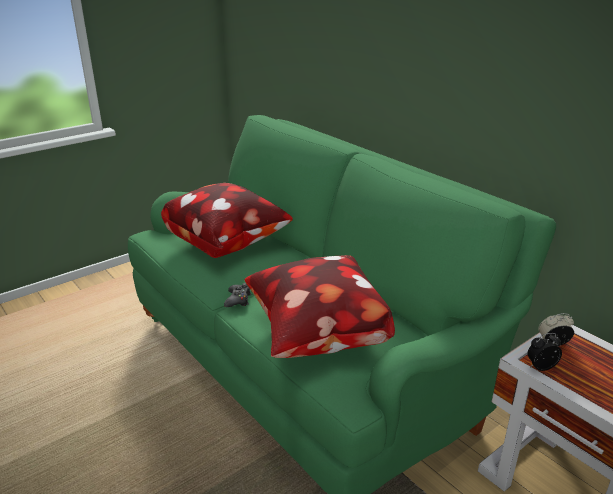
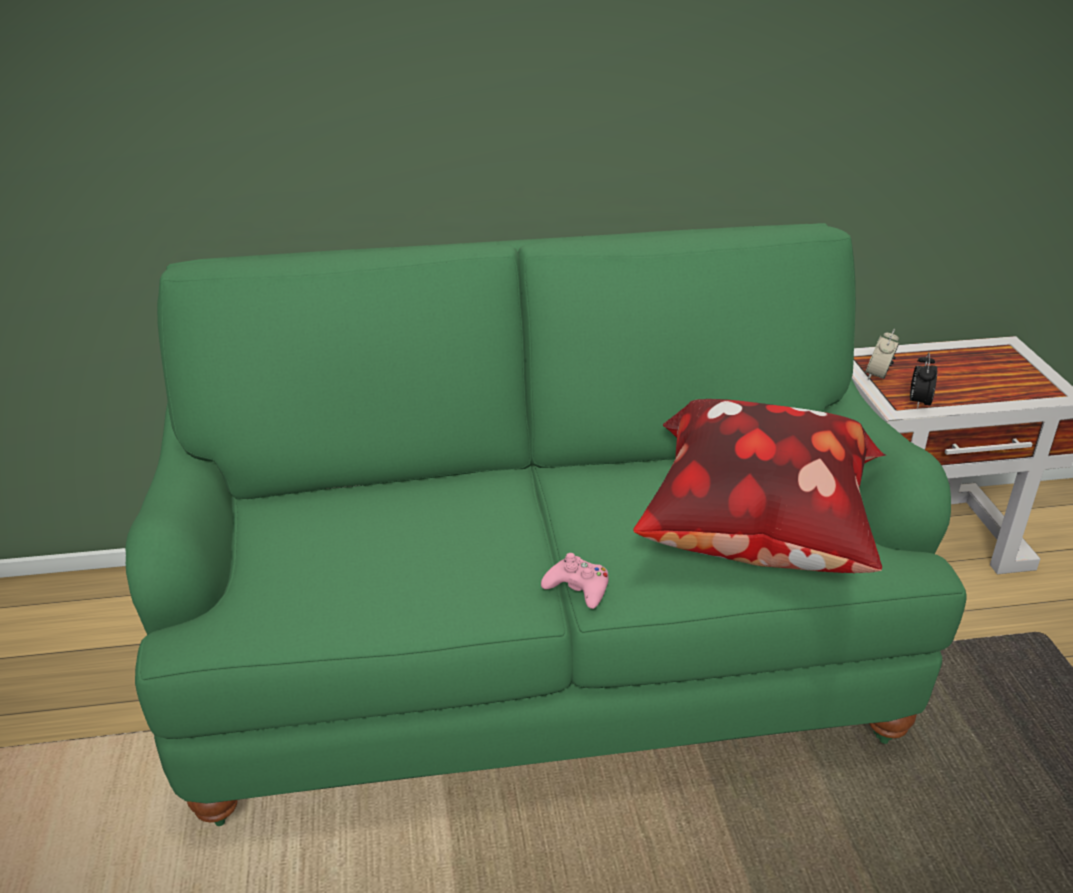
camera: 60 degrees left, 5 degrees up
(226, 243) = (366, 538): pillow -> none
(238, 300) = (578, 588): black game controller -> pink game controller

